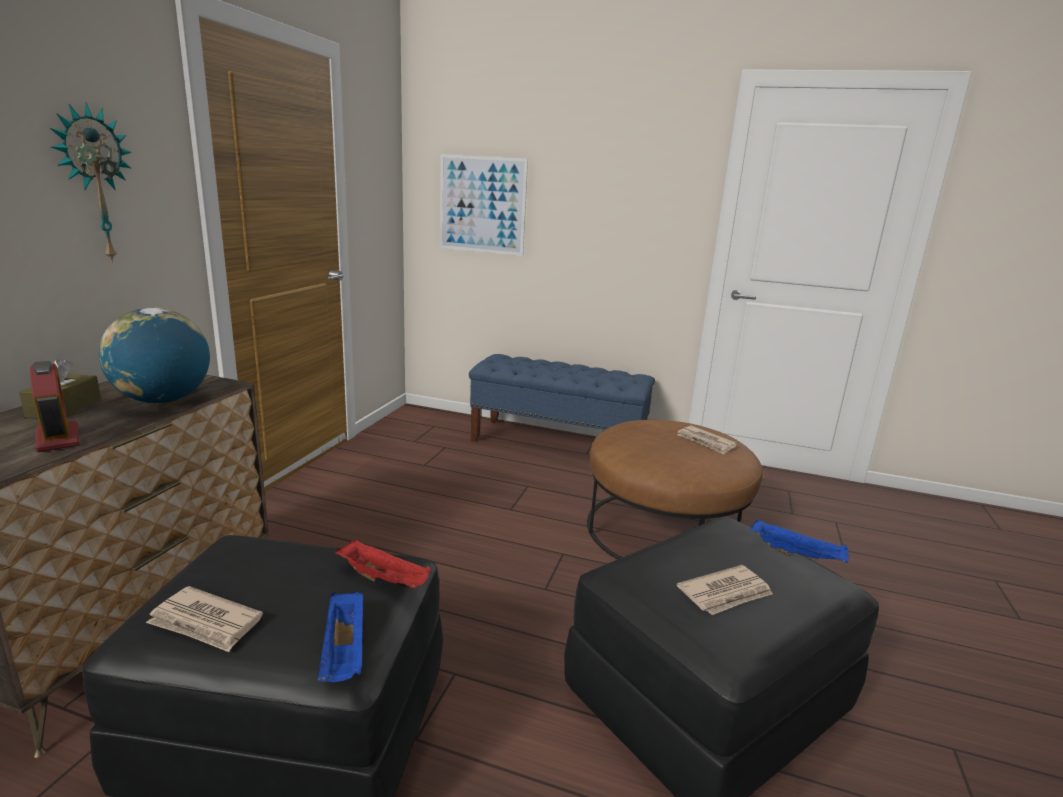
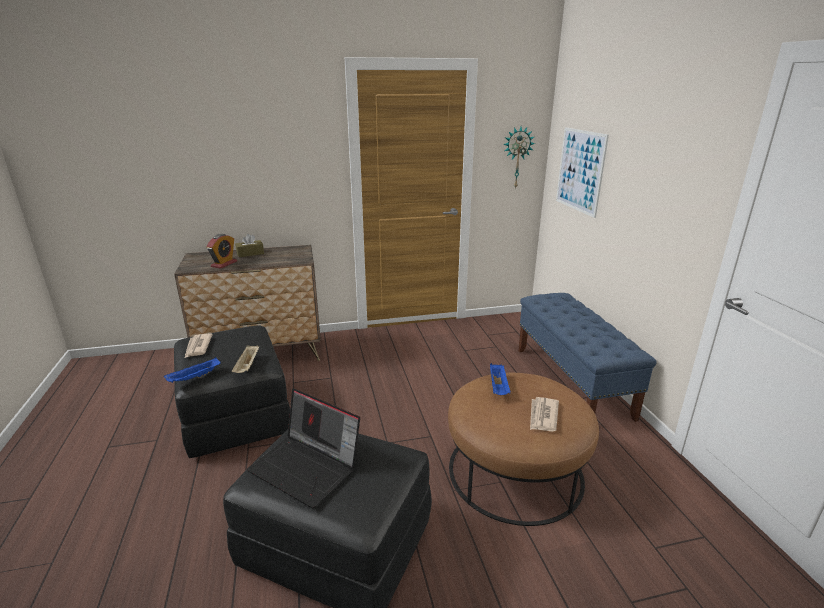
camera: 60 degrees right, 5 degrees up
(94, 185) = (289, 160): wall clock -> wall clock (517, 157)
(163, 400) = (274, 260): globe -> none
(385, 579) = (247, 366): red tray -> beige tray
(726, 593) = (307, 467): newspaper -> laptop
(797, 555) = (384, 492): blue tray -> blue tray (498, 387)

